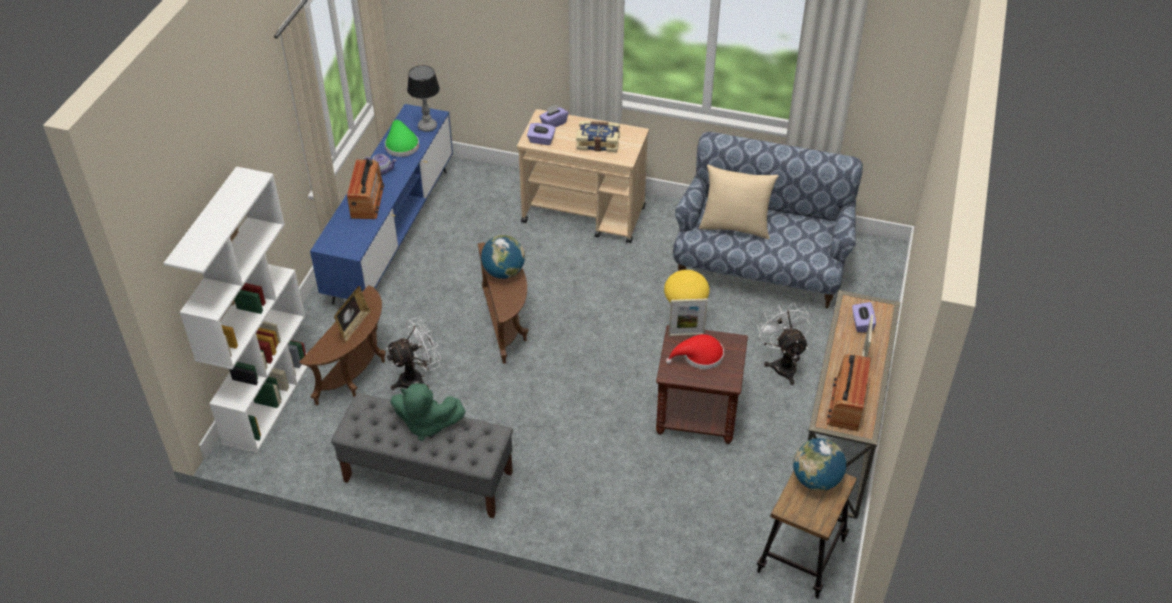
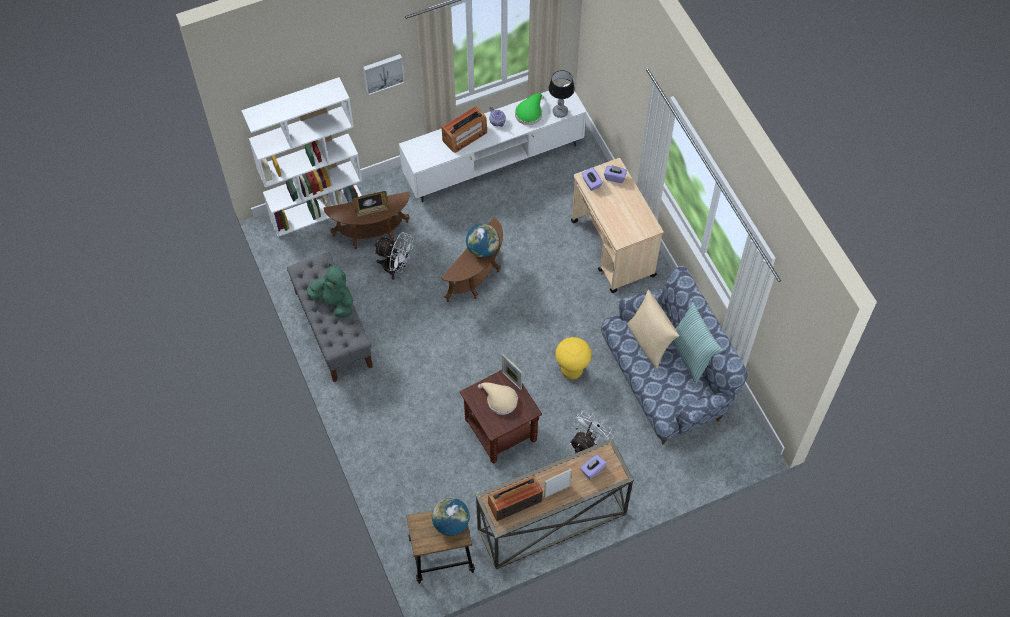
camera: 50 degrees right, 15 degrees up
(265, 151) = (383, 73): none -> picture
(392, 235) = (493, 163): blue tv stand -> white tv stand
(426, 424) = (334, 302): green plush toy -> green plush toy turned 150 degrees clockwise
(598, 142) = (621, 214): book -> none
(699, 356) = (499, 400): red hat -> beige hat
(777, 210) = (691, 356): none -> pillow

